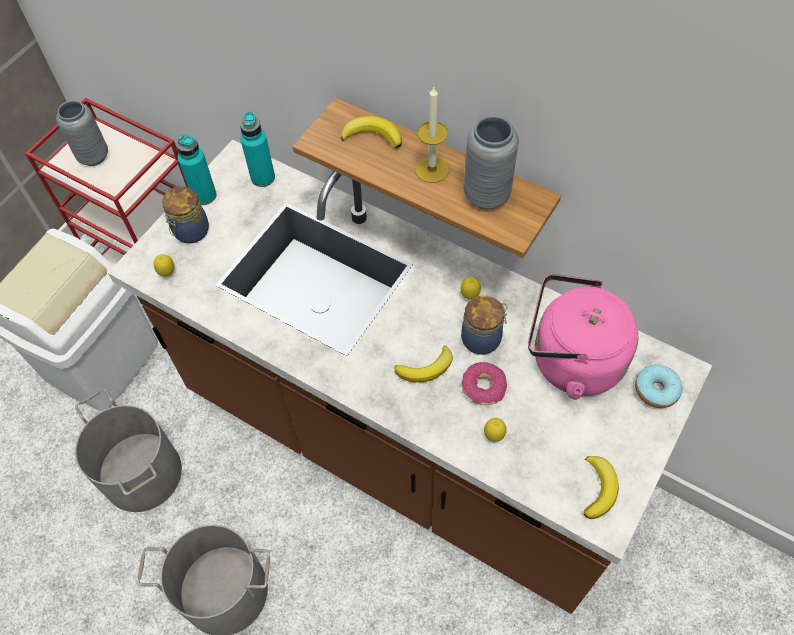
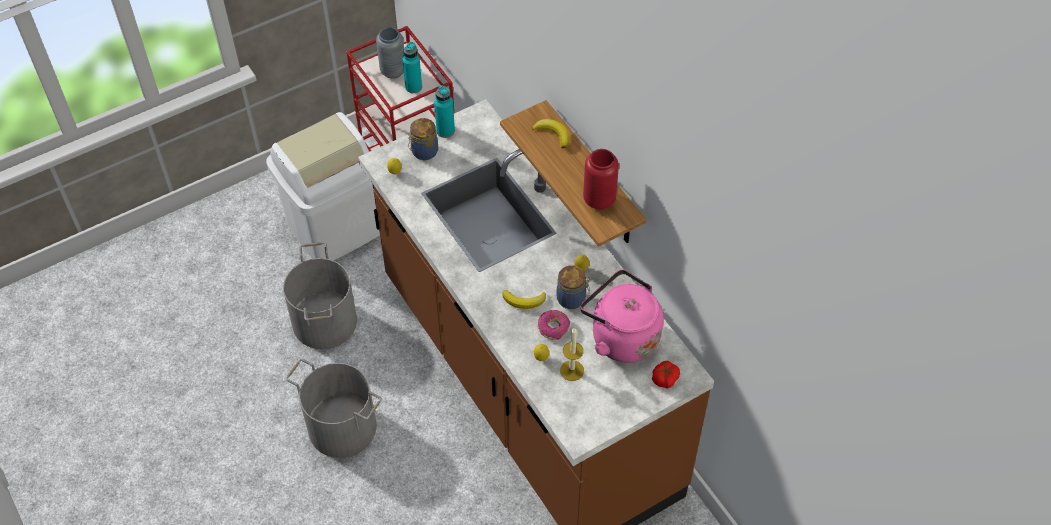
camera: 25 degrees right, 5 degrees down
(263, 177) = (491, 134): turquoise bottle -> turquoise bottle (413, 87)
(432, 169) = (576, 170): candle -> candle (572, 370)
(486, 195) = (599, 200): grey vase -> red vase
(598, 488) = (586, 416): banana -> none
(656, 390) = (665, 378): donut -> tomato

